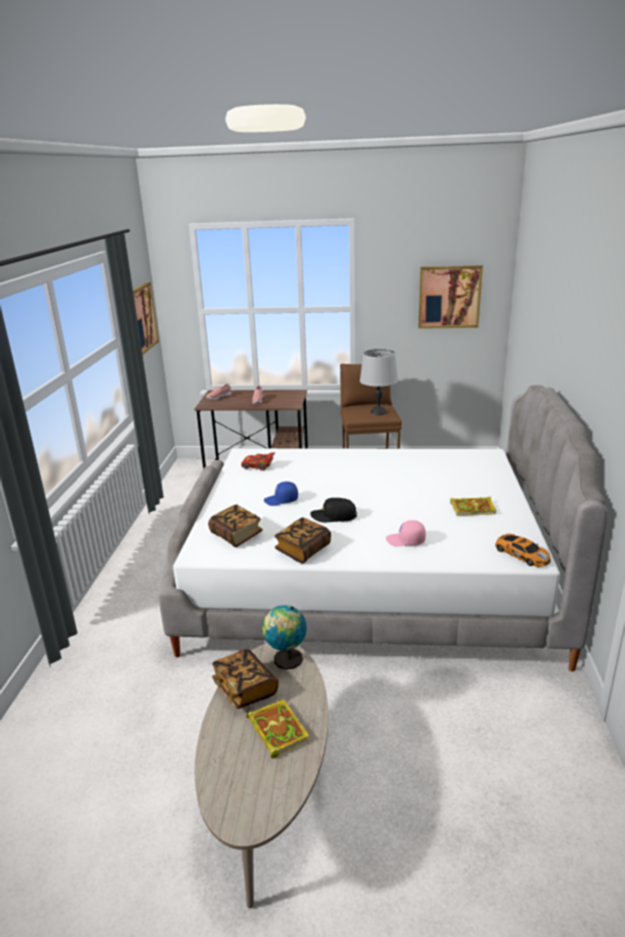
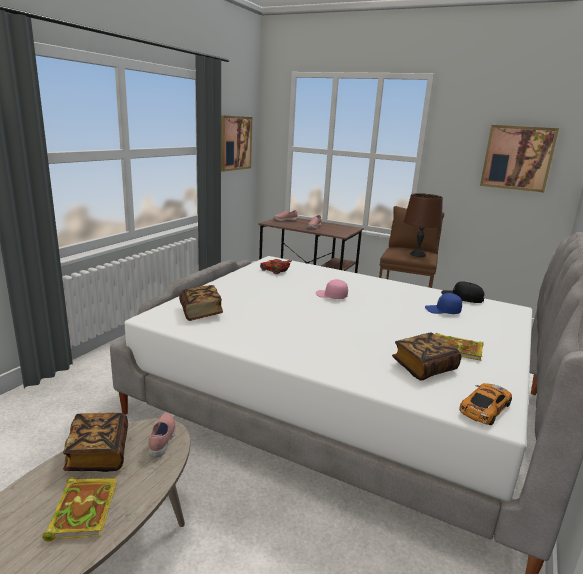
camera: 20 degrees right, 5 degrees down
(281, 500) = (268, 297): blue cap -> blue cap (442, 311)
(286, 660) = (163, 440): globe -> pink shoe
(303, 550) = (246, 339): book -> book (424, 367)
(334, 516) = (303, 320): black cap -> black cap (462, 298)
(379, 412) = (418, 255): grey table lamp -> brown table lamp
(405, 541) = (356, 358): pink cap -> pink cap (331, 296)
(521, 554) = (484, 408): toy car -> toy car turned 120 degrees counterclockwise

